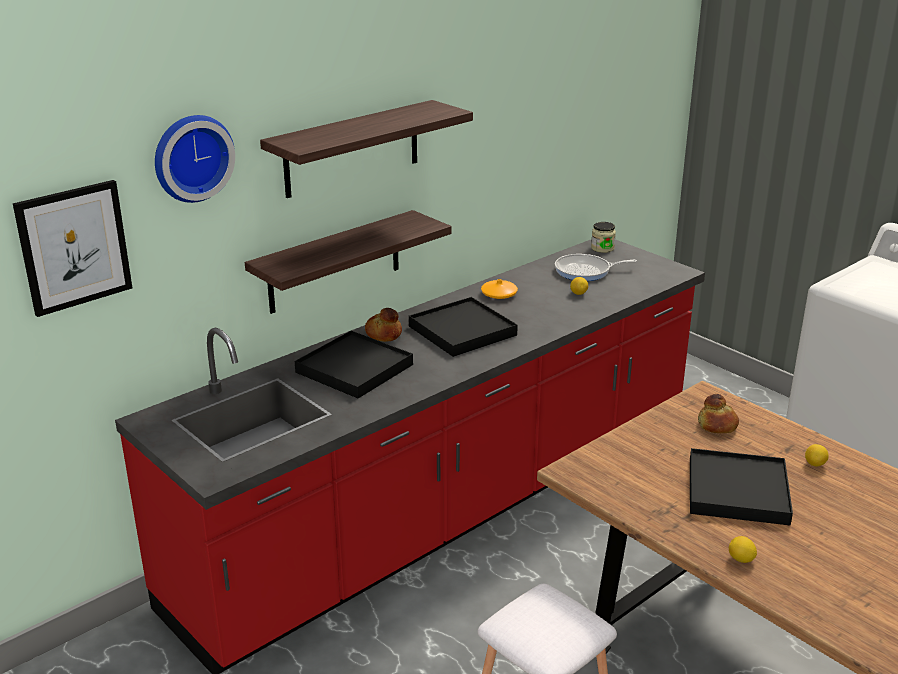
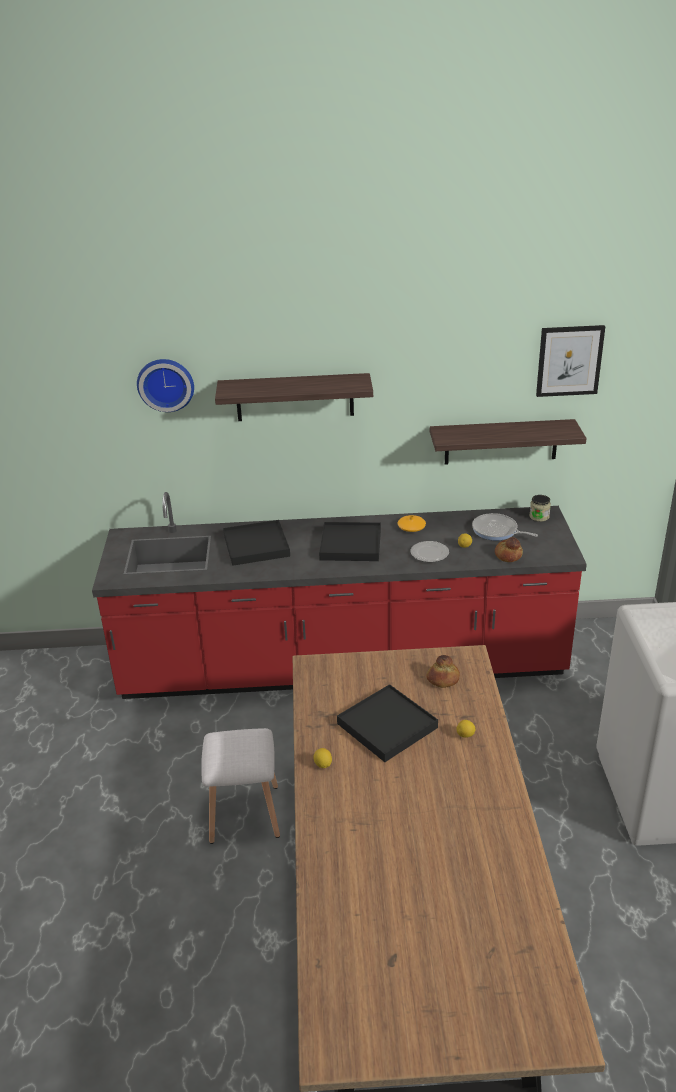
camera: 40 degrees right, 5 degrees up
(74, 247) = (87, 423): picture -> picture (569, 360)
(334, 262) = (279, 470): shelf -> shelf (501, 442)
(384, 334) = (303, 529): bread -> bread (508, 555)
(555, 311) = (429, 553): none -> plate

